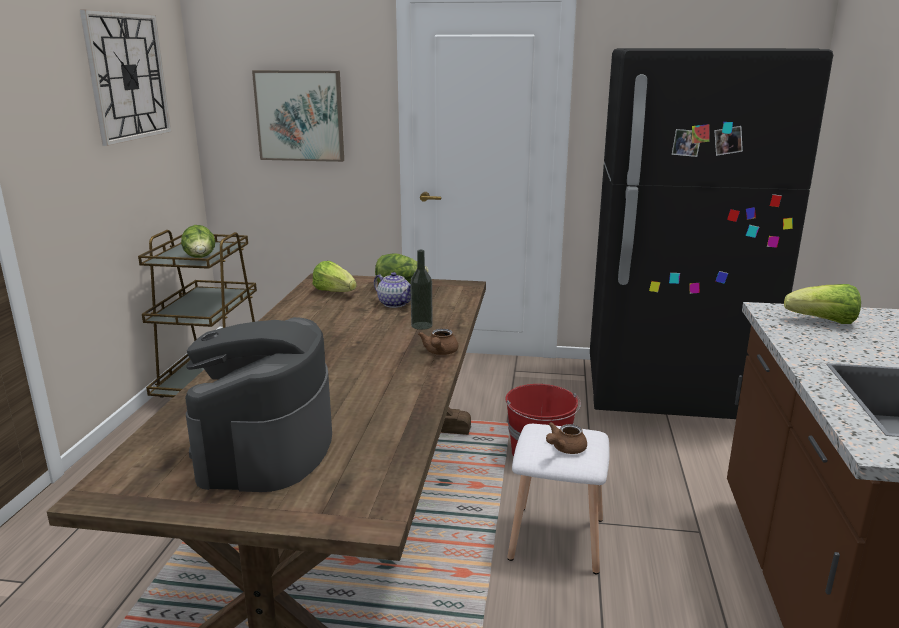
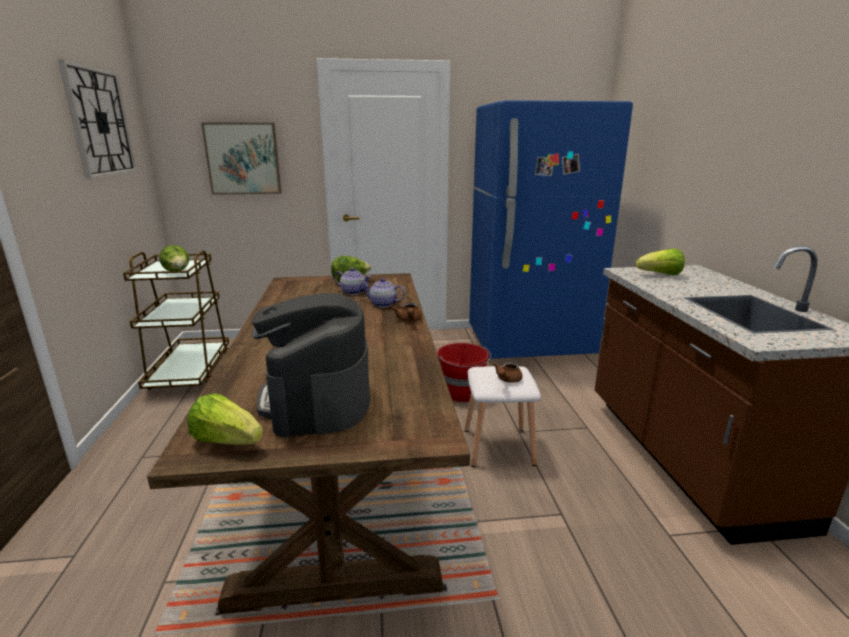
camera: 15 degrees left, 0 degrees up
(334, 292) = (301, 288): lettuce -> lettuce (227, 441)
(421, 325) = (383, 304): bottle -> teapot
(670, 393) = (529, 343): black fridge -> blue fridge

